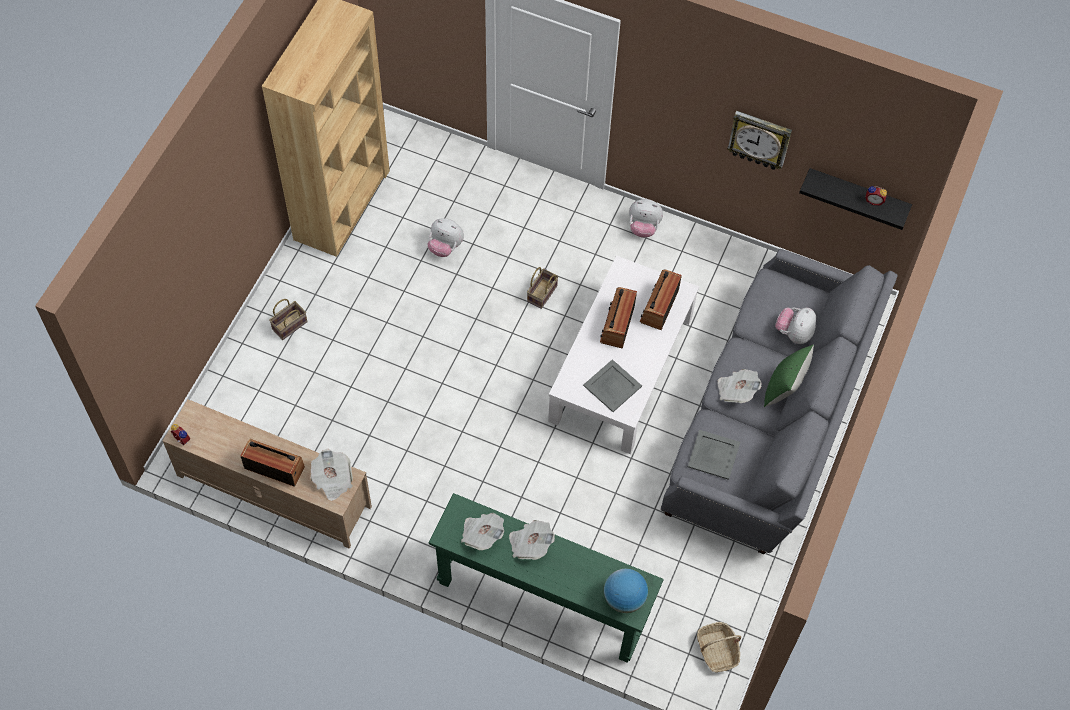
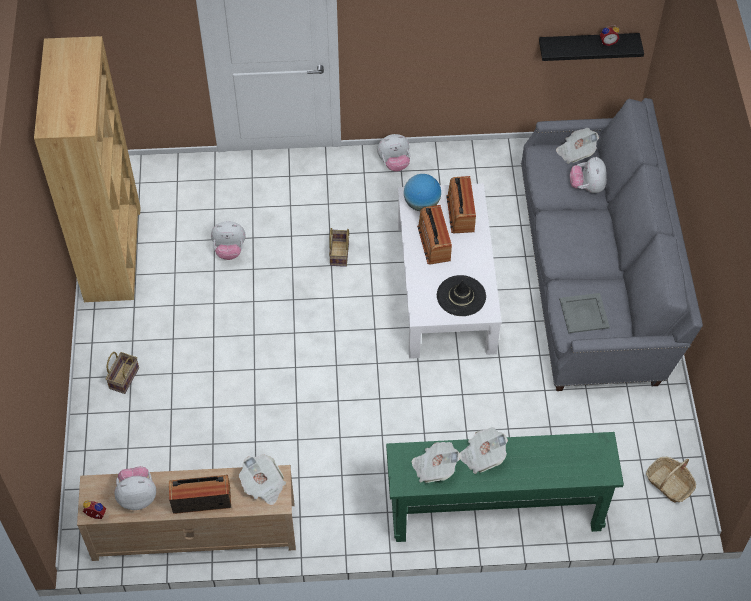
camera: 25 degrees left, 5 degrees down
(224, 439) = (137, 496): none -> plush toy
(612, 386) = (461, 296): grey tray -> black hat
(624, 598) = (592, 464): globe -> globe (421, 204)
(736, 391) = (569, 253): newspaper -> newspaper (575, 152)
(759, 140) = (488, 28): wall clock -> none
(784, 388) = (607, 234): green pillow -> none

